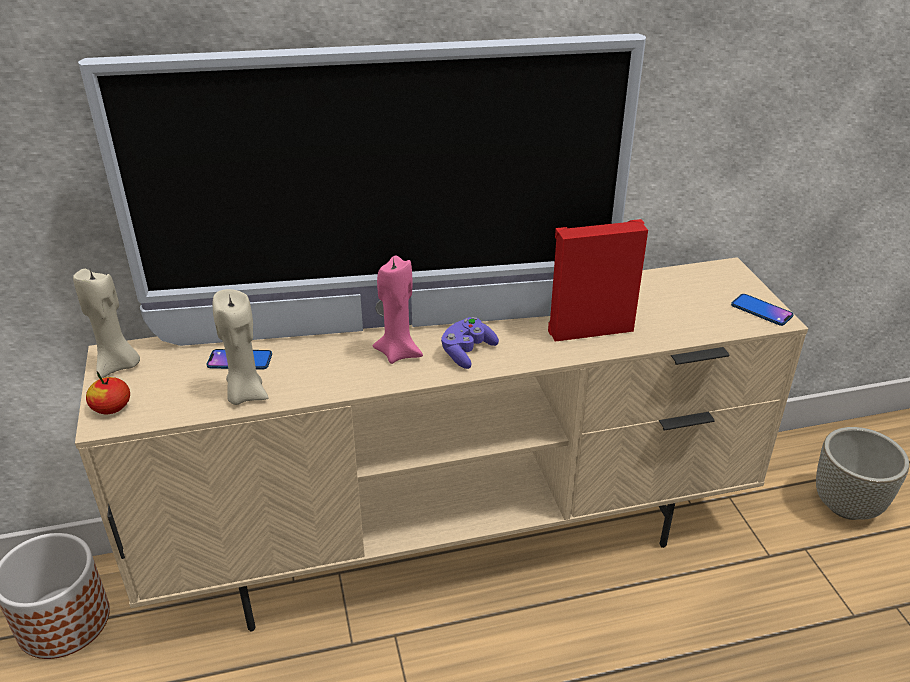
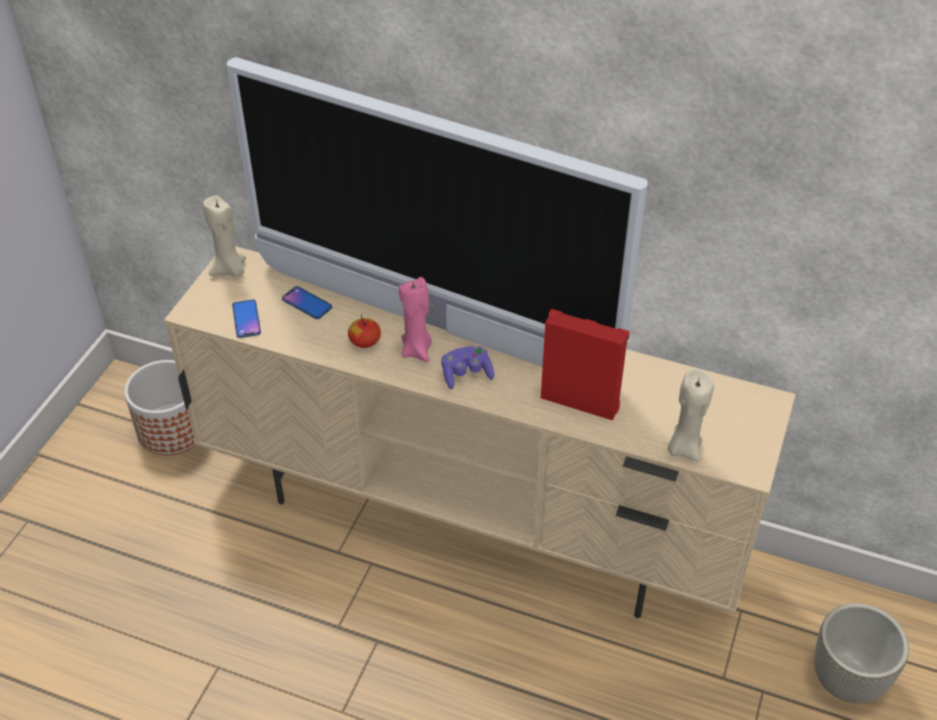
camera: 35 degrees right, 10 degrees up
(111, 407) = (202, 302): apple -> apple (365, 341)
(245, 394) = (288, 334): beige candle -> beige candle (683, 448)
(761, 310) = (747, 456): phone -> phone (246, 319)

